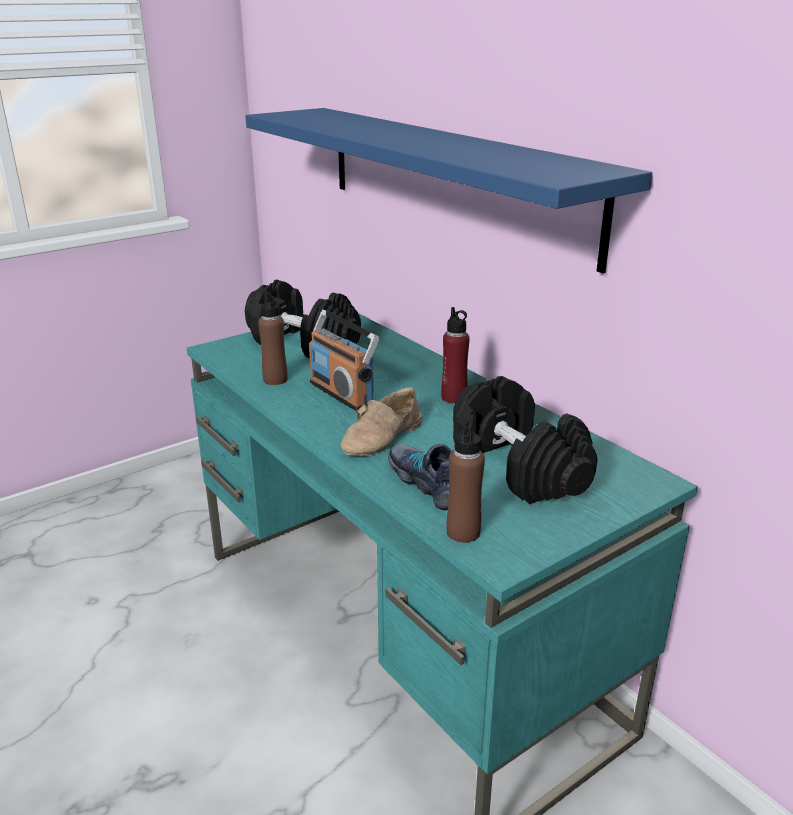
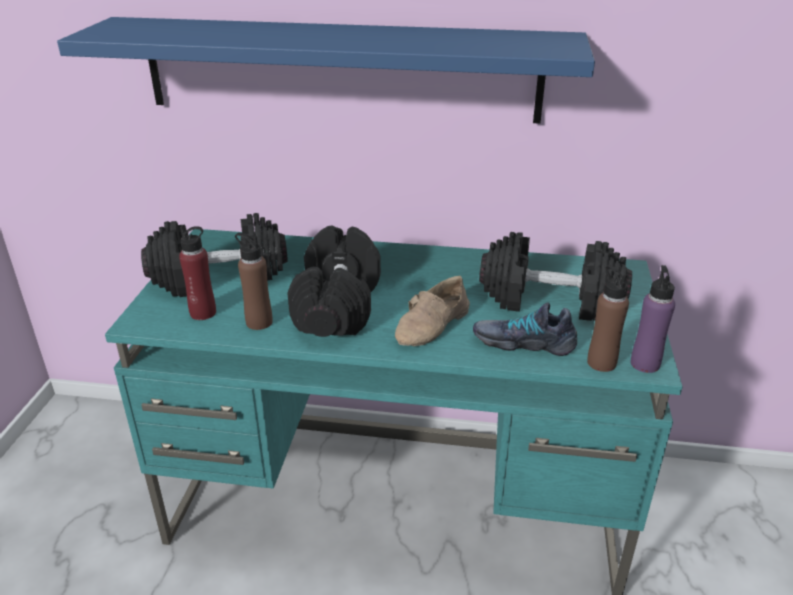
camera: 45 degrees left, 5 degrees up
(342, 393) = (337, 306): radio -> black dumbbell
(383, 437) = (434, 325): beige shoe -> beige shoe turned 45 degrees clockwise
(454, 398) = (423, 270): red bottle -> red bottle (203, 313)
(502, 555) = (645, 364): none -> purple bottle

